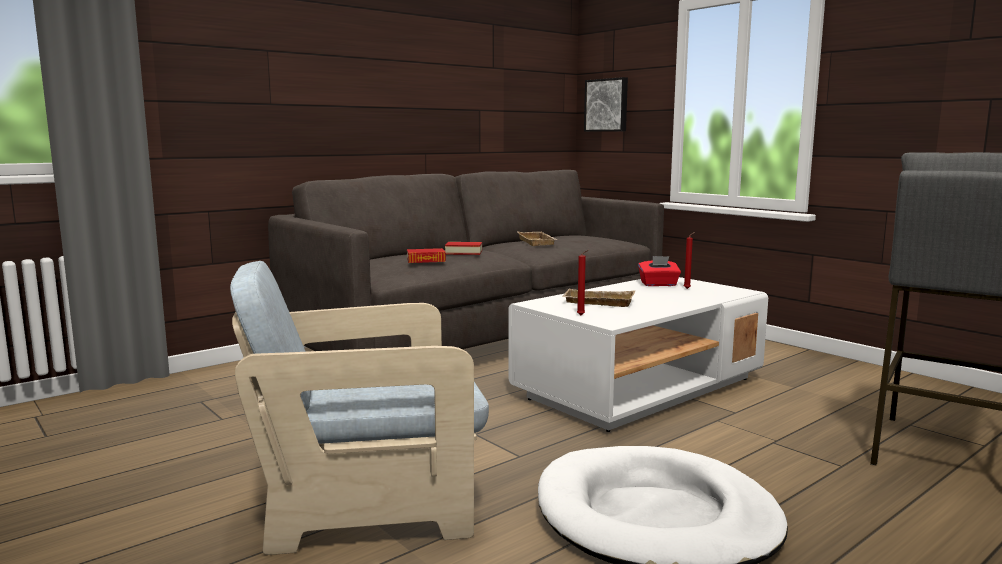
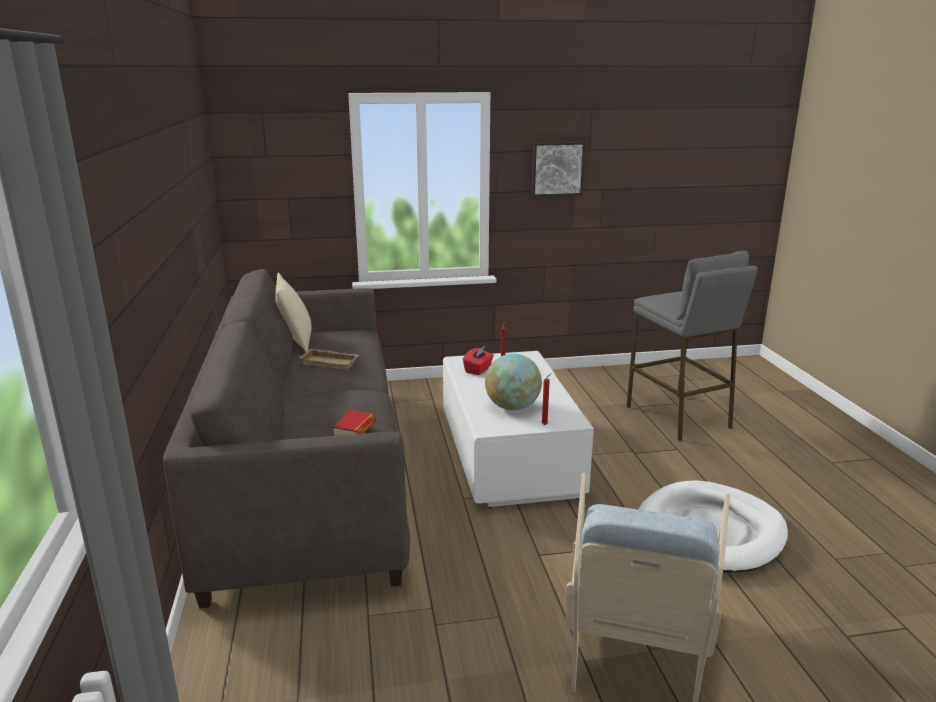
camera: 60 degrees left, 10 degrees up
(463, 252) = (347, 404): book -> none
(562, 235) = (296, 342): none -> beige pillow
(597, 303) = (512, 407): beige tray -> globe
(607, 105) = (265, 192): picture -> picture (557, 168)

